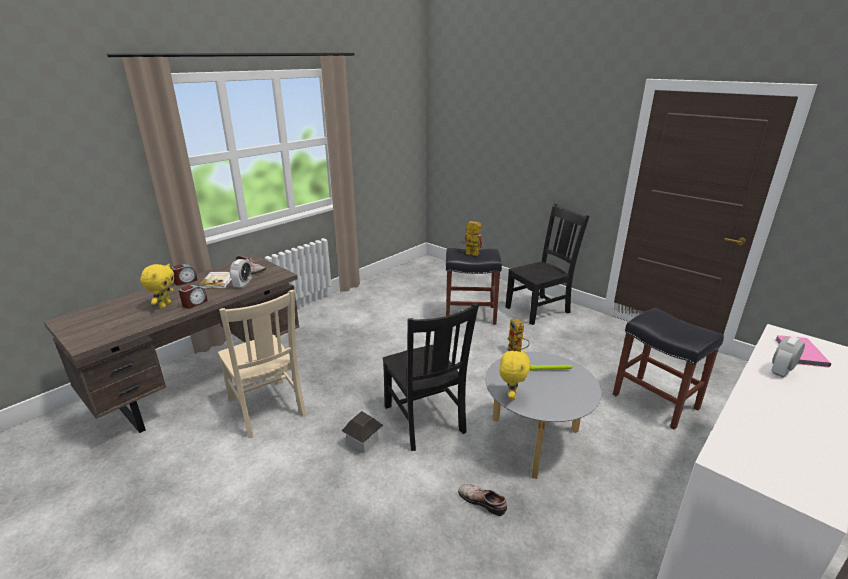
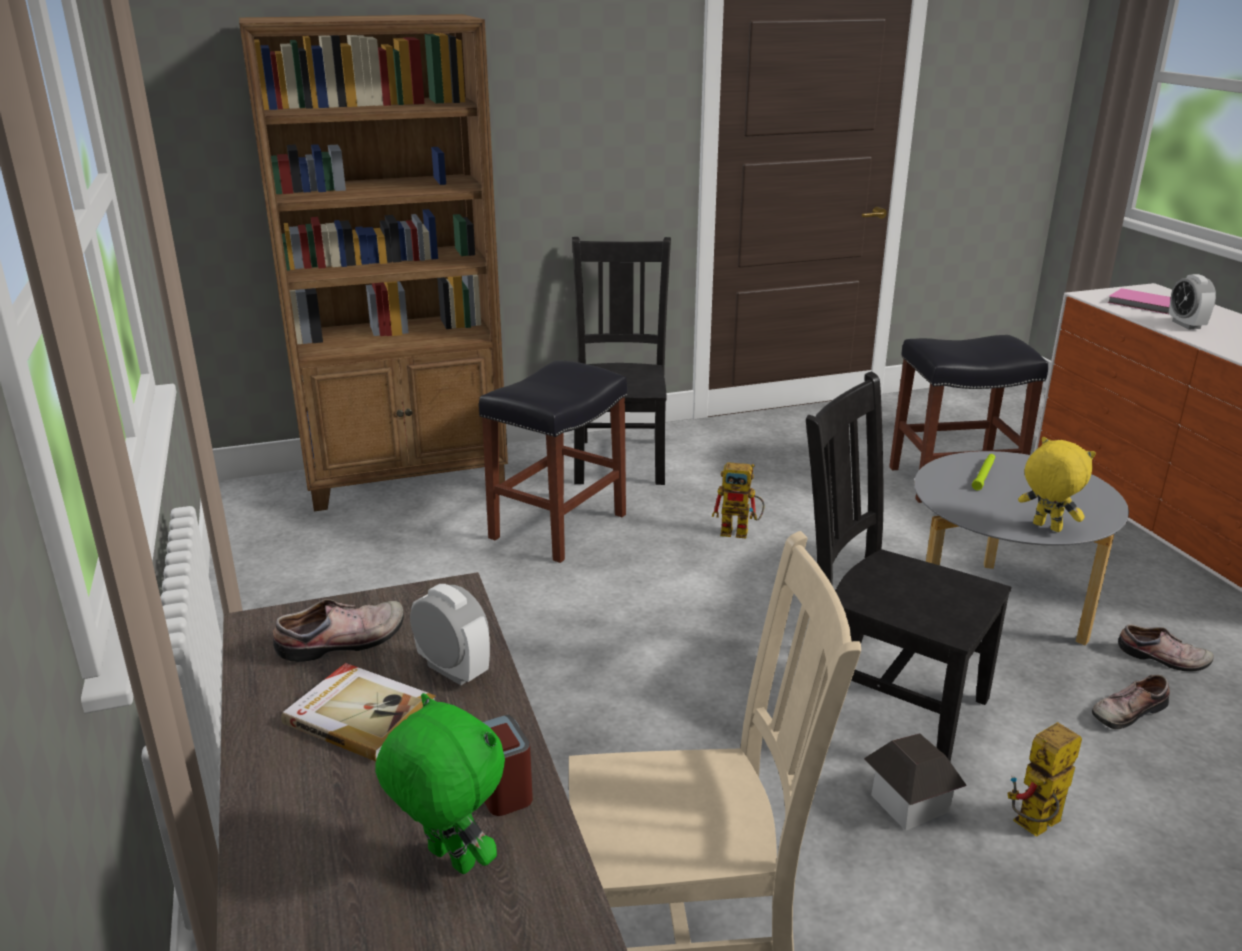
camera: 60 degrees left, 0 degrees up
(165, 305) = (448, 860): yellow plush toy -> green plush toy
(185, 281) = (270, 789): alarm clock -> none
(425, 421) = (885, 701): black chair -> black chair turned 150 degrees counterclockwise
(467, 278) = (407, 479): none -> brown bookcase
(469, 253) = (549, 385): toy robot -> toy robot (1035, 828)
(548, 511) = (1163, 659): none -> shoe

